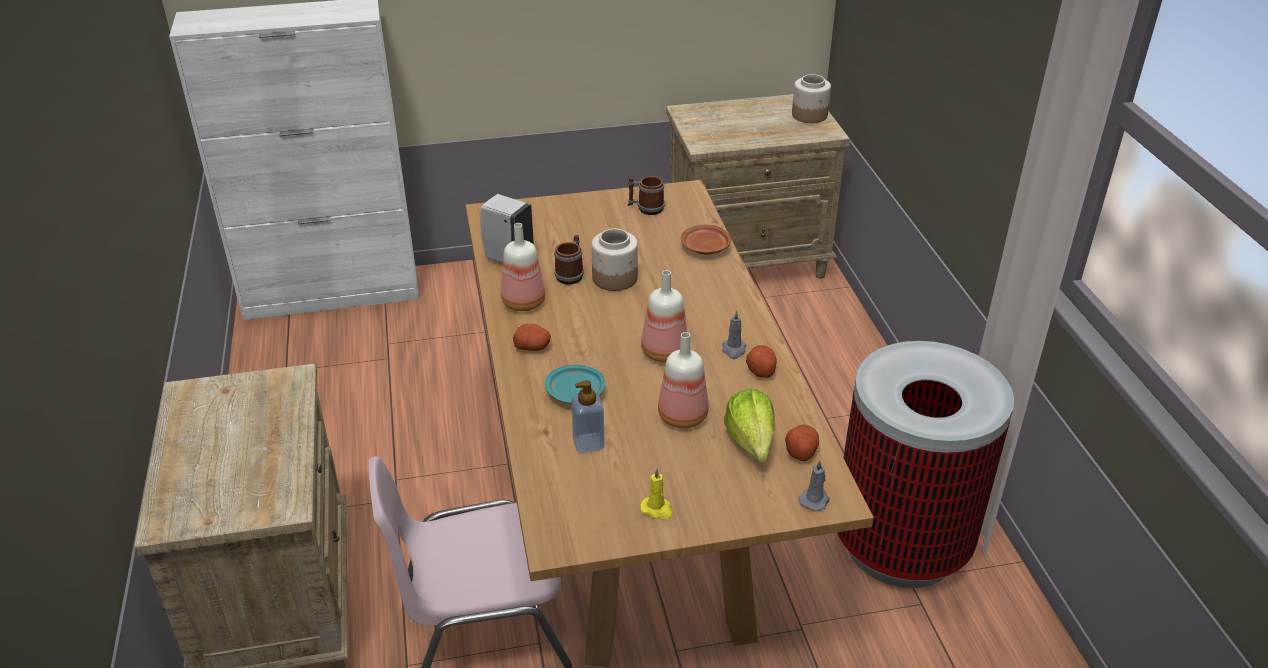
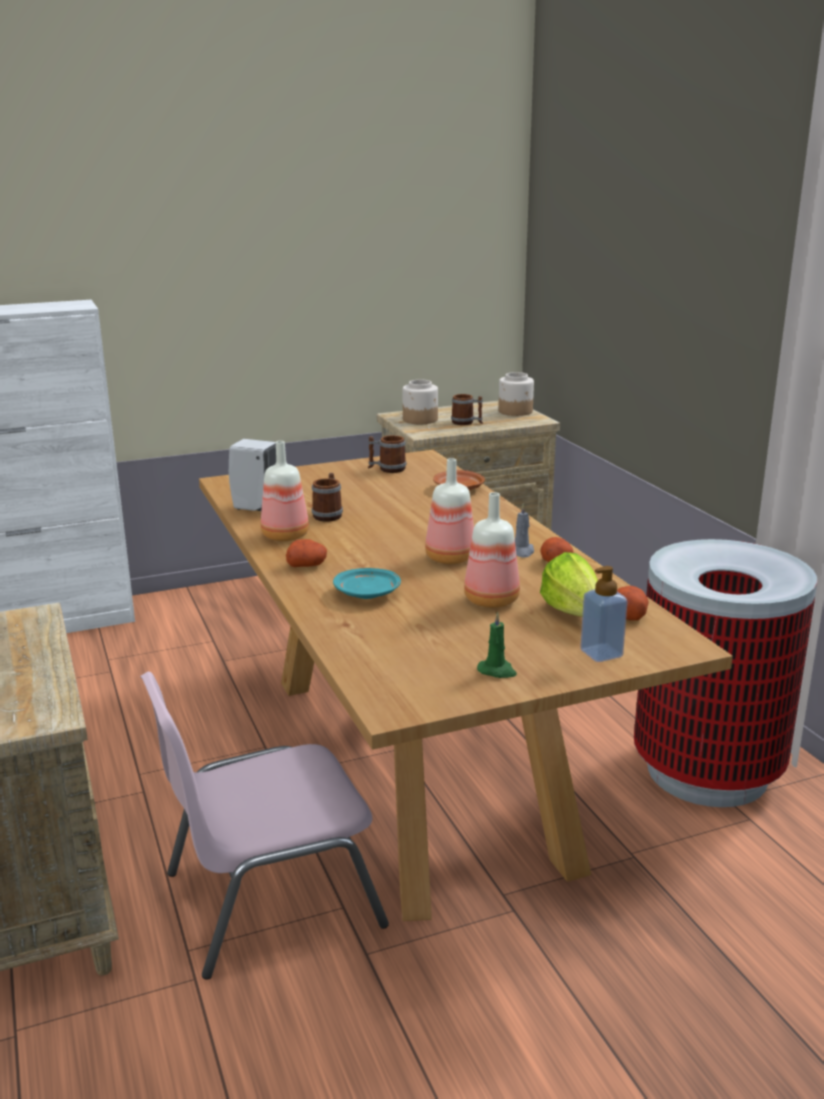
camera: 10 degrees left, 15 degrees down
(588, 443) = (397, 628): soap dispenser -> soap dispenser (601, 653)
(615, 278) = (376, 514): jar -> jar (420, 420)
(657, 510) = (497, 671): yellow candle -> green candle
(753, 130) = (467, 423): none -> mug
(815, 500) = (664, 648): grey candle -> none

